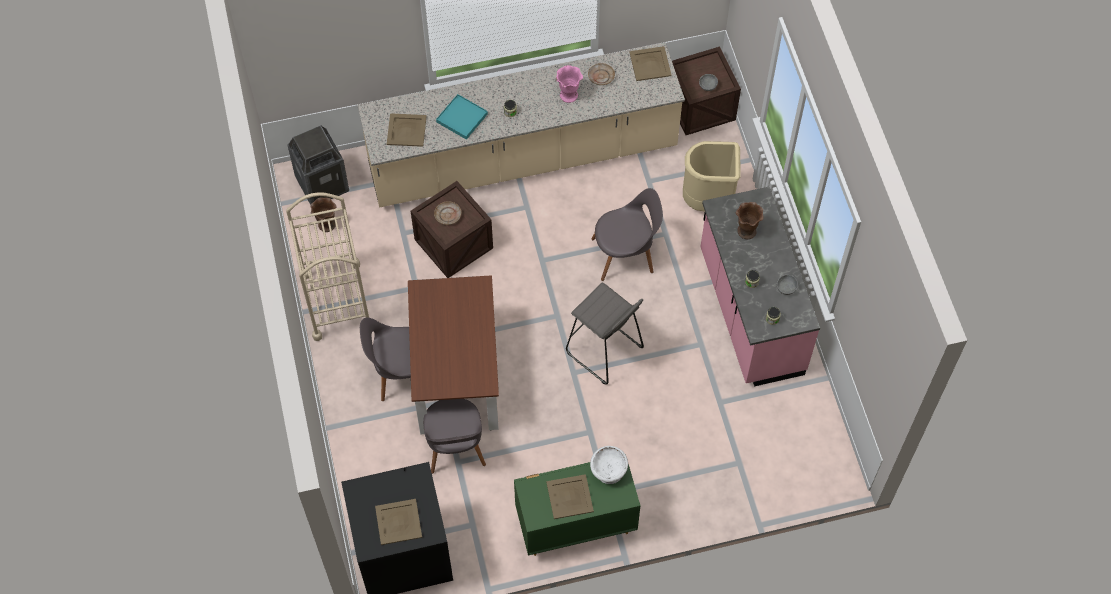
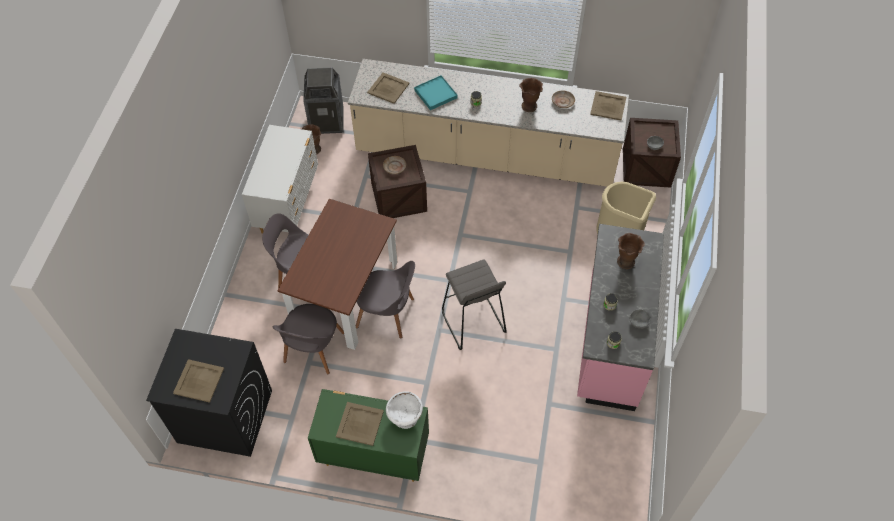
camera: 25 degrees right, 5 degrees down
(336, 300) = (288, 205): beige cart -> white dresser
(568, 95) = (529, 106): pink vase -> brown vase
(625, 254) = (529, 255): grey chair -> grey chair (387, 314)

